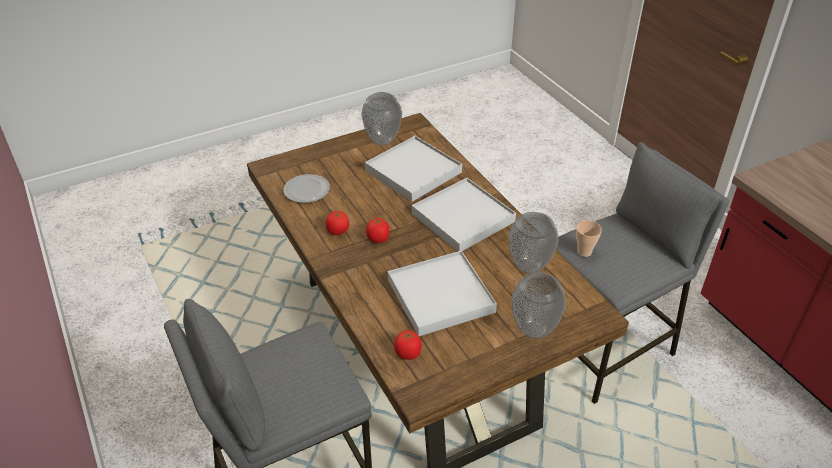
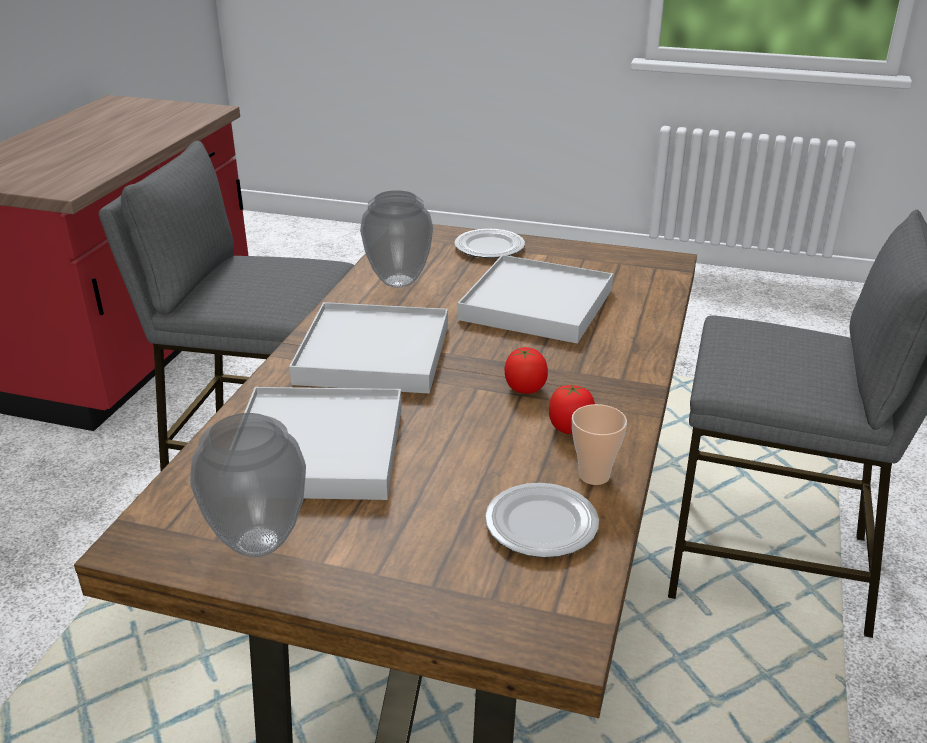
camera: 135 degrees left, 10 degrees down
(408, 354) = (640, 285): tomato -> none
(534, 331) = (490, 247): vase -> plate
(584, 252) = (295, 294): cup -> cup (594, 476)

